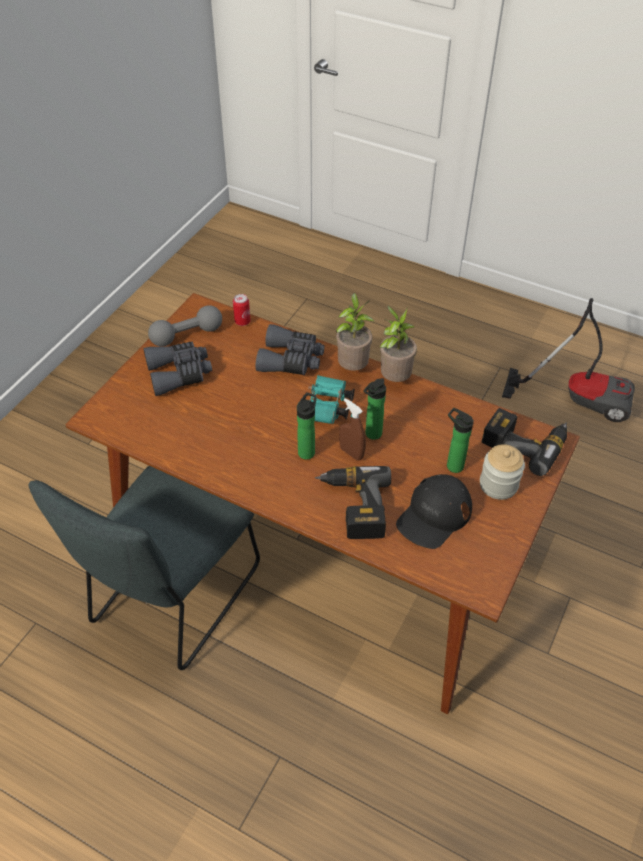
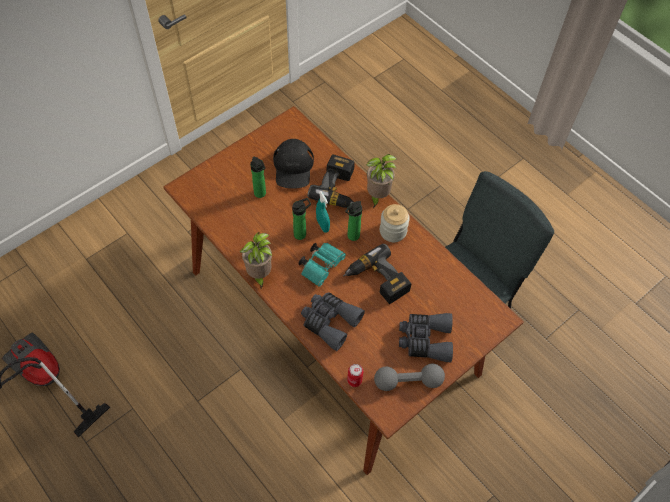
camera: 160 degrees left, 10 degrees up
(351, 453) = (322, 225): brown spray bottle -> turquoise spray bottle
(353, 367) = (284, 296): potted plant -> potted plant (377, 196)
(434, 515) = (293, 167): black cap -> black cap turned 120 degrees clockwise
(498, 484) = (241, 172): jar -> jar (393, 231)
(525, 442) = (202, 193): power drill -> power drill (376, 281)

